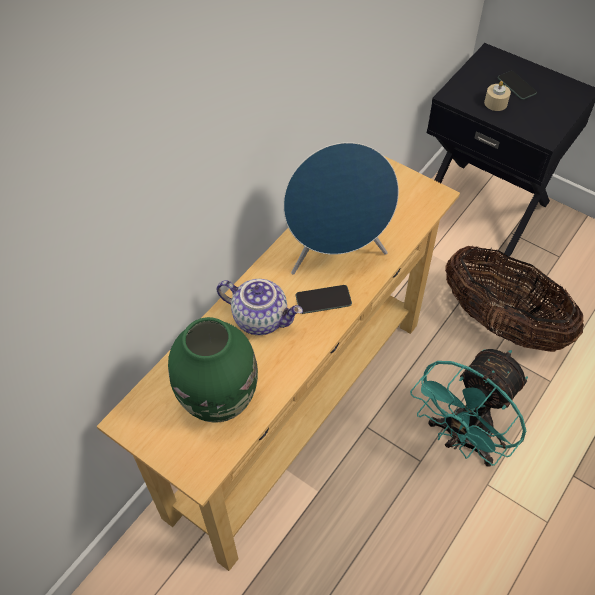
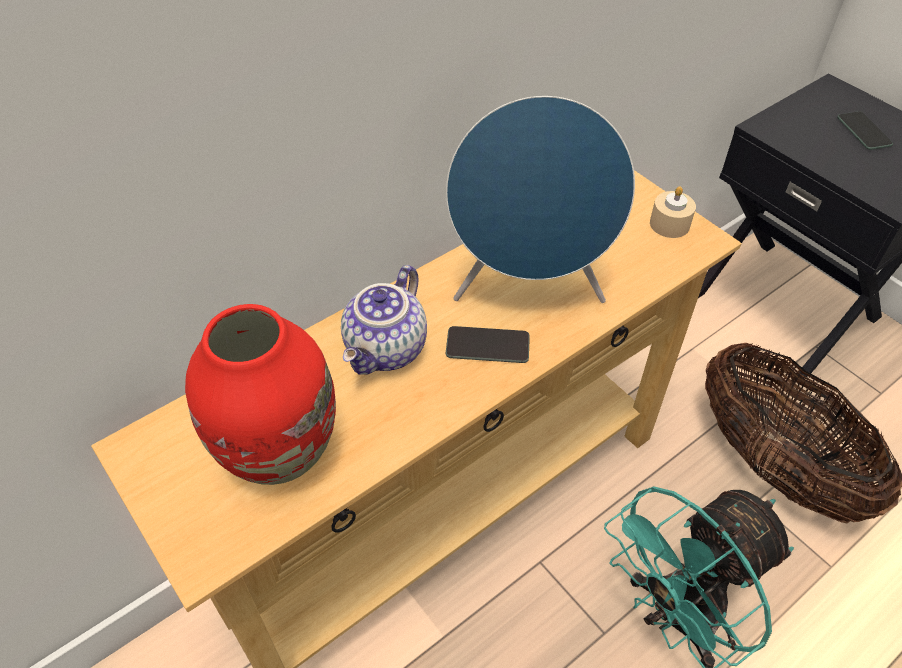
camera: 15 degrees right, 5 degrees down
(219, 400) = (278, 453): green vase -> red vase
(261, 318) = (387, 350): teapot -> teapot turned 75 degrees clockwise
(495, 103) = (827, 147): beige candle -> beige candle (669, 224)

